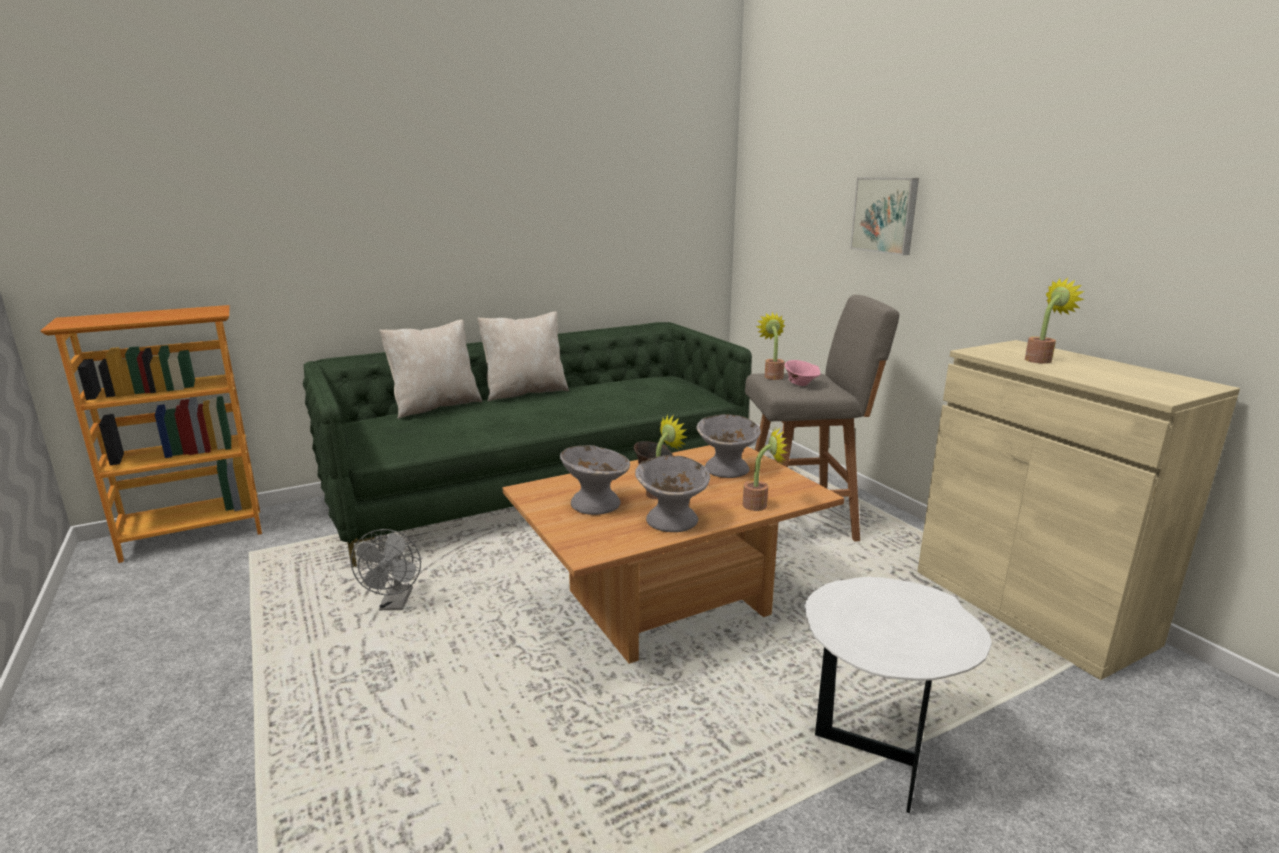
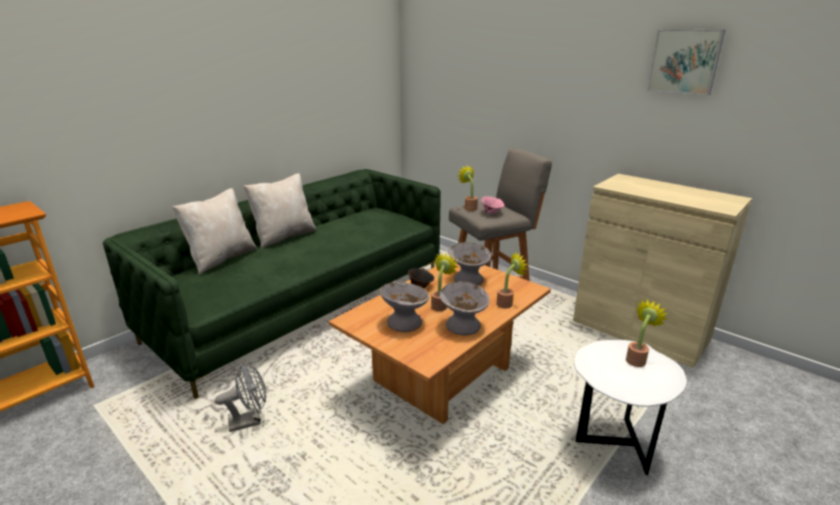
camera: 20 degrees left, 5 degrees up
(395, 604) = (250, 421): grey fan -> grey fan turned 90 degrees counterclockwise
(885, 215) = (522, 93): picture -> picture (685, 61)
(1041, 359) = (646, 188): potted plant -> potted plant (637, 359)

